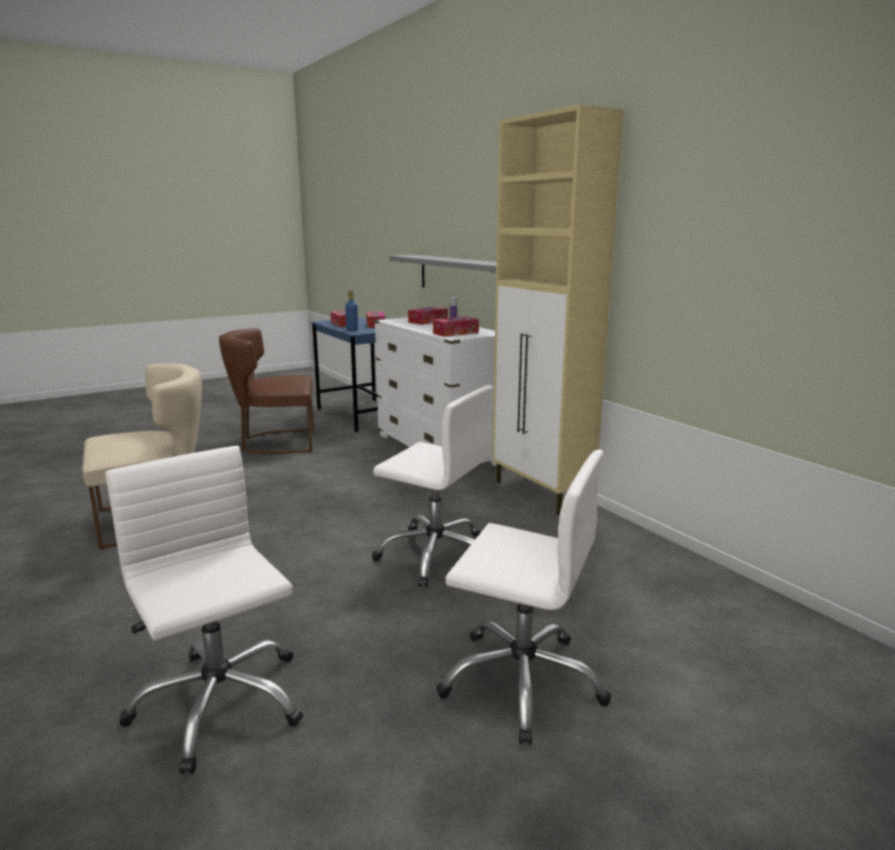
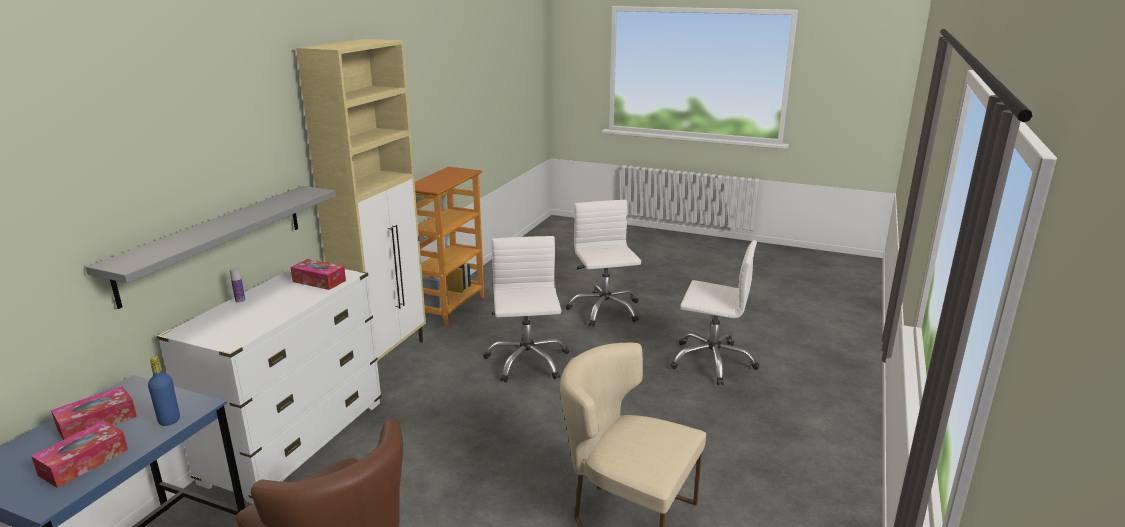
camera: 125 degrees left, 5 degrees up
(219, 703) = (712, 361): white office chair -> white office chair turned 90 degrees counterclockwise
(428, 321) = (232, 316): tissue box -> none
(647, 550) = (450, 308): none -> bookcase

